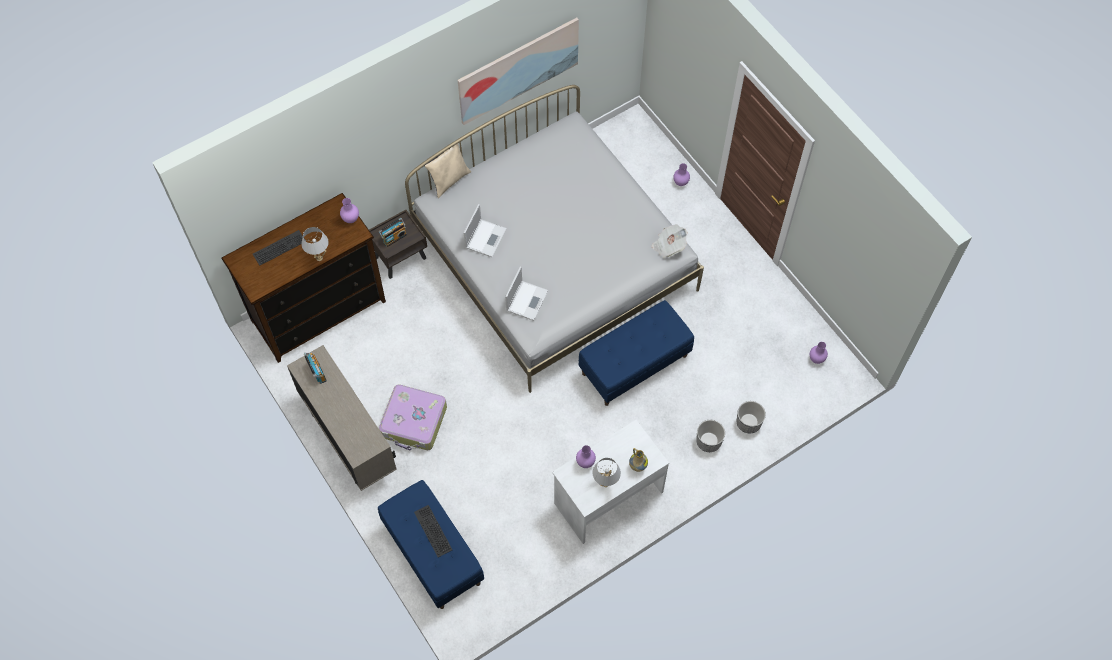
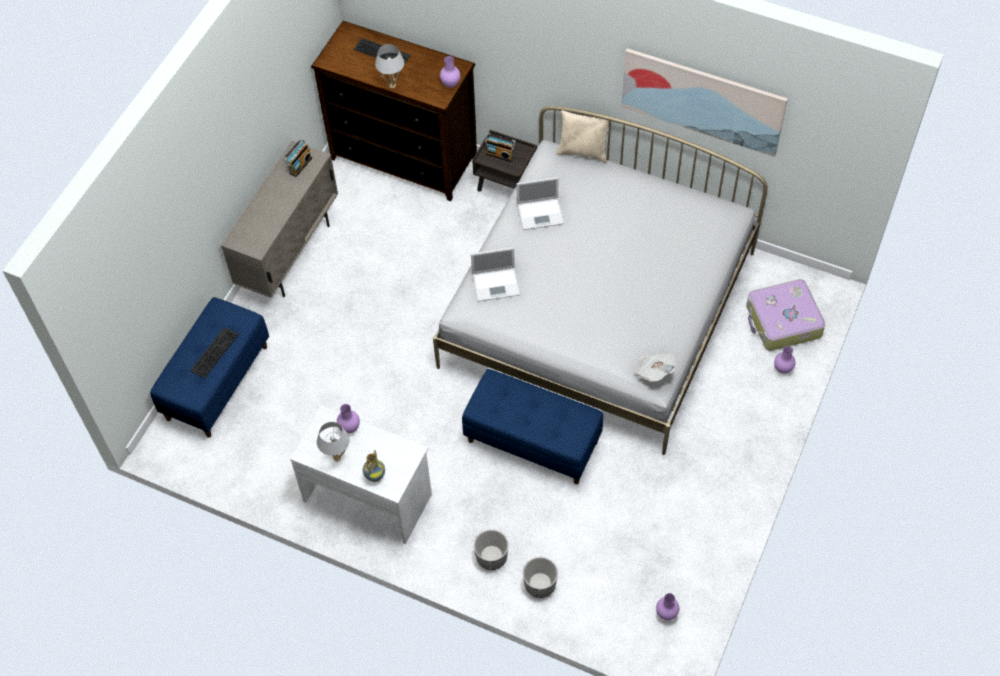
camera: 60 degrees right, 5 degrees down
(414, 422) = (341, 293): suitcase -> suitcase (782, 322)

